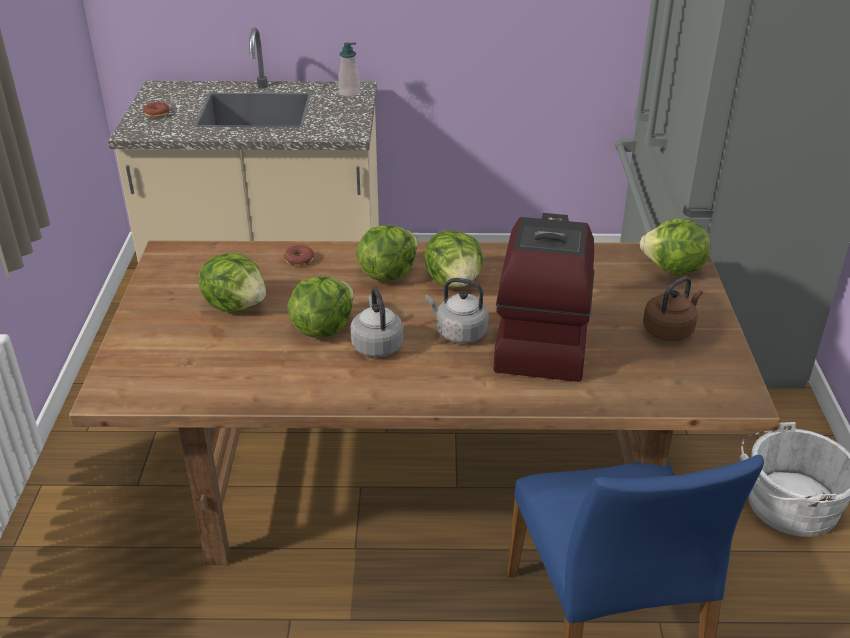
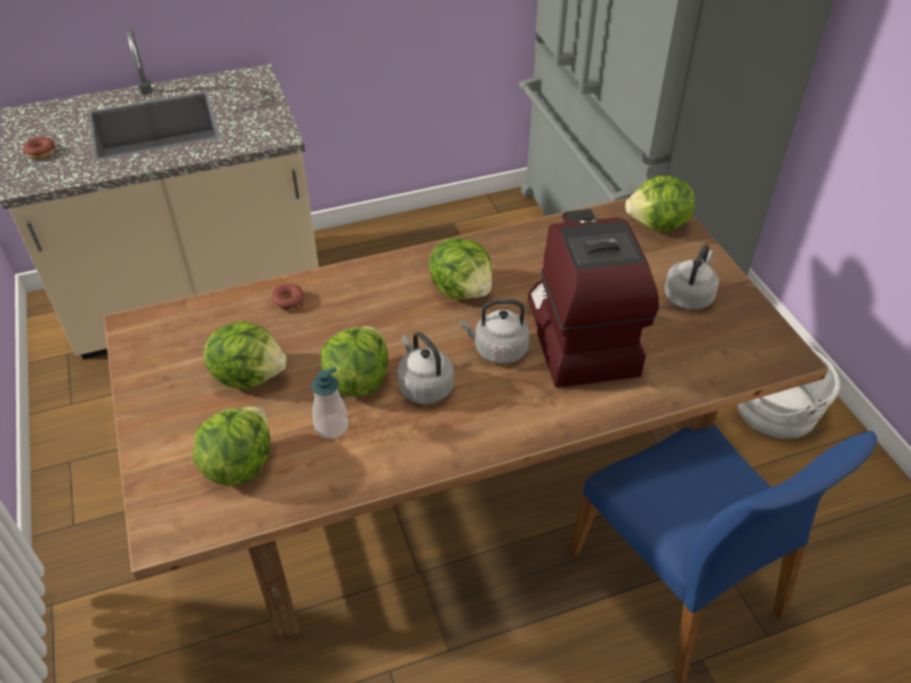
camera: 20 degrees left, 10 degrees up
(349, 93) = (249, 83): soap dispenser -> soap dispenser (331, 427)
(387, 273) = (390, 295): lettuce -> lettuce (238, 464)
(669, 330) = (689, 296): brown kettle -> grey kettle

